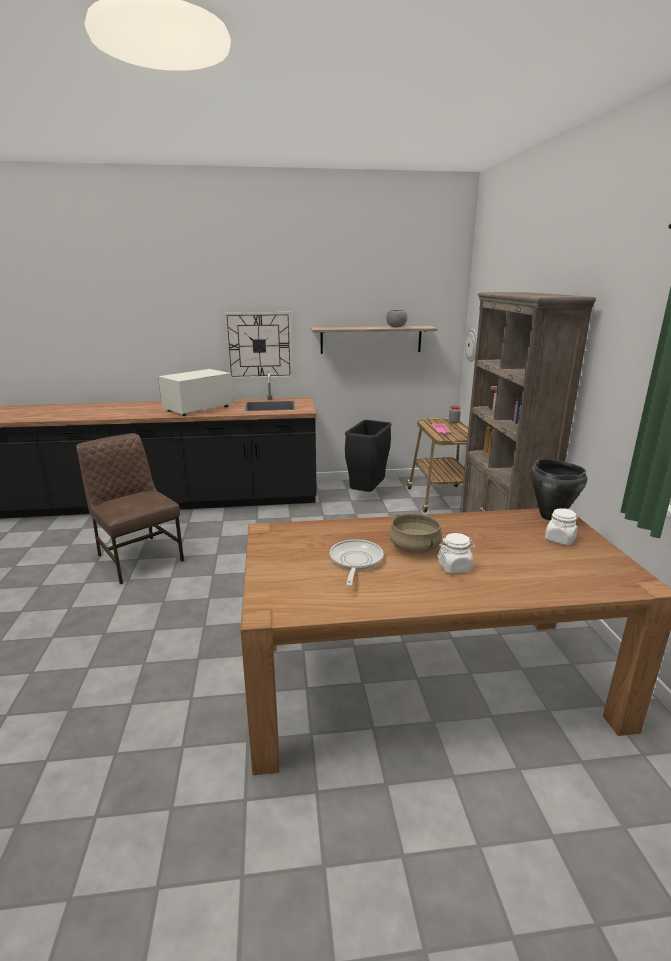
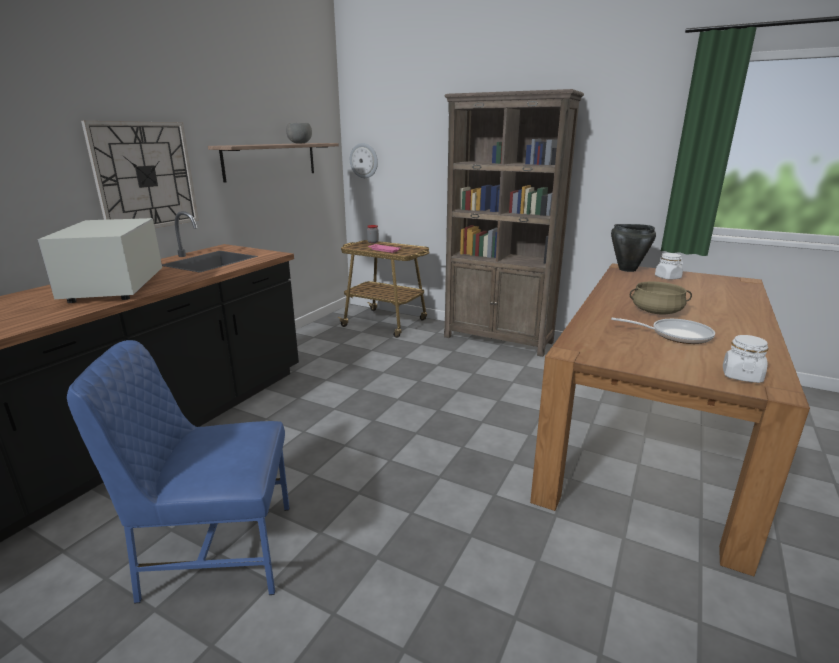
camera: 55 degrees left, 0 degrees up
(138, 557) = (216, 552): brown chair -> blue chair
(355, 562) = (675, 335): frying pan -> frying pan turned 150 degrees clockwise
(366, 493) = (319, 345): black trash can -> none
(455, 567) = (700, 310): white jar -> white jar (741, 376)

